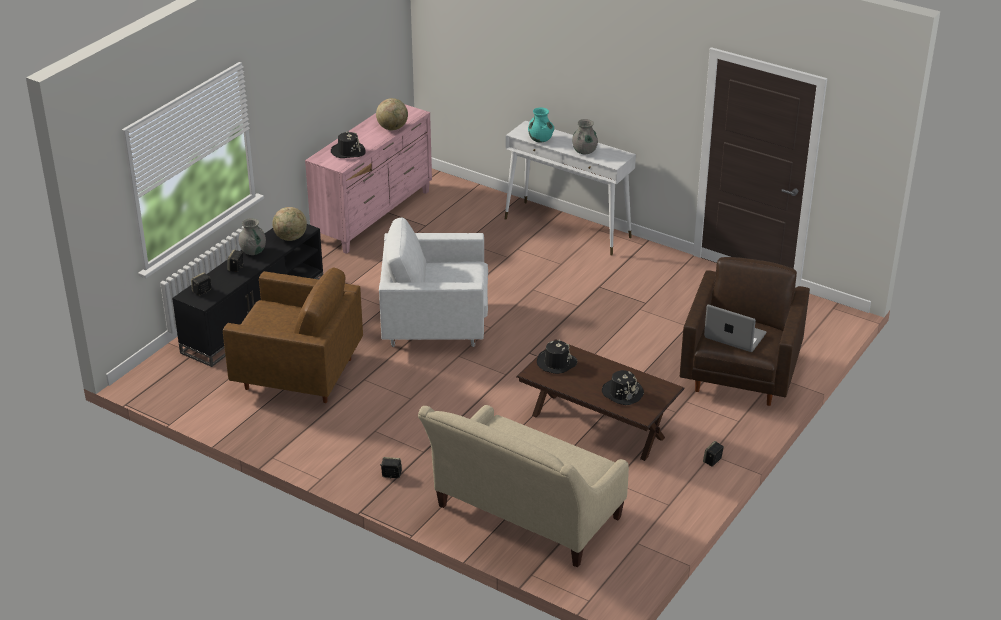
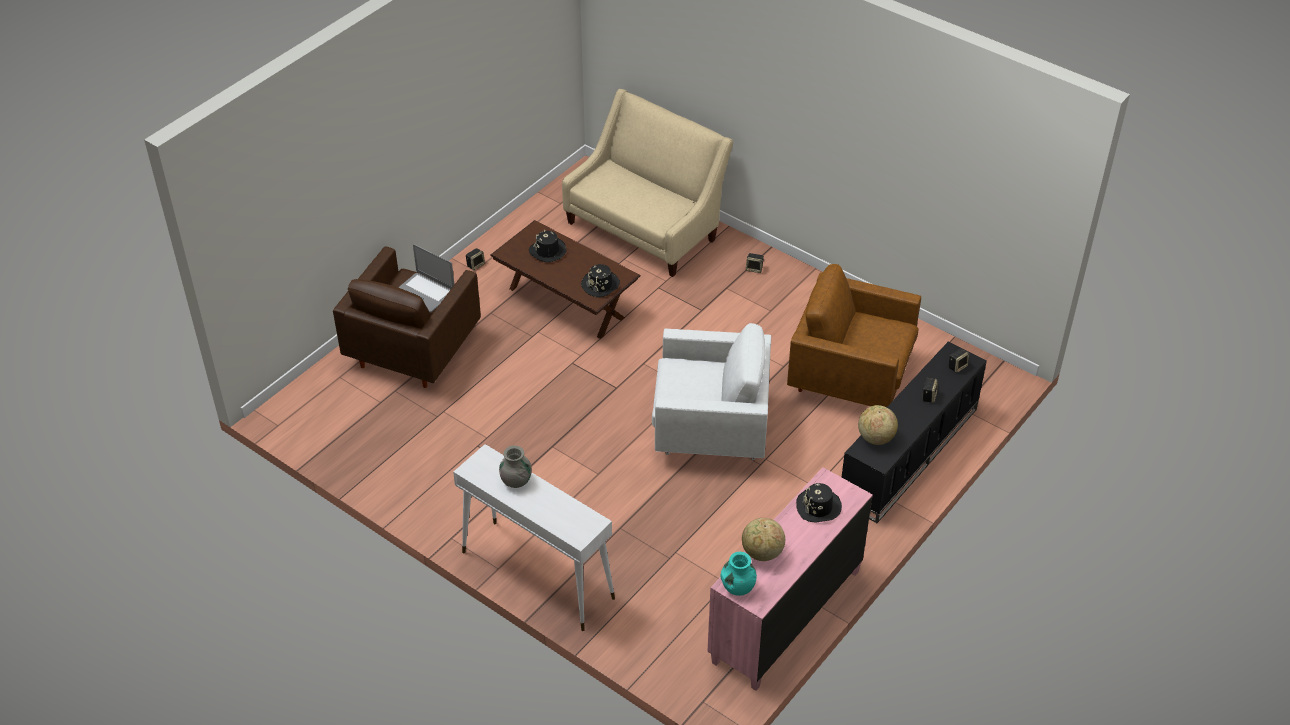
camera: 175 degrees left, 10 degrees up
(253, 251) = (915, 420): grey vase -> none
(540, 139) = (567, 508): turquoise vase -> turquoise vase (738, 587)

